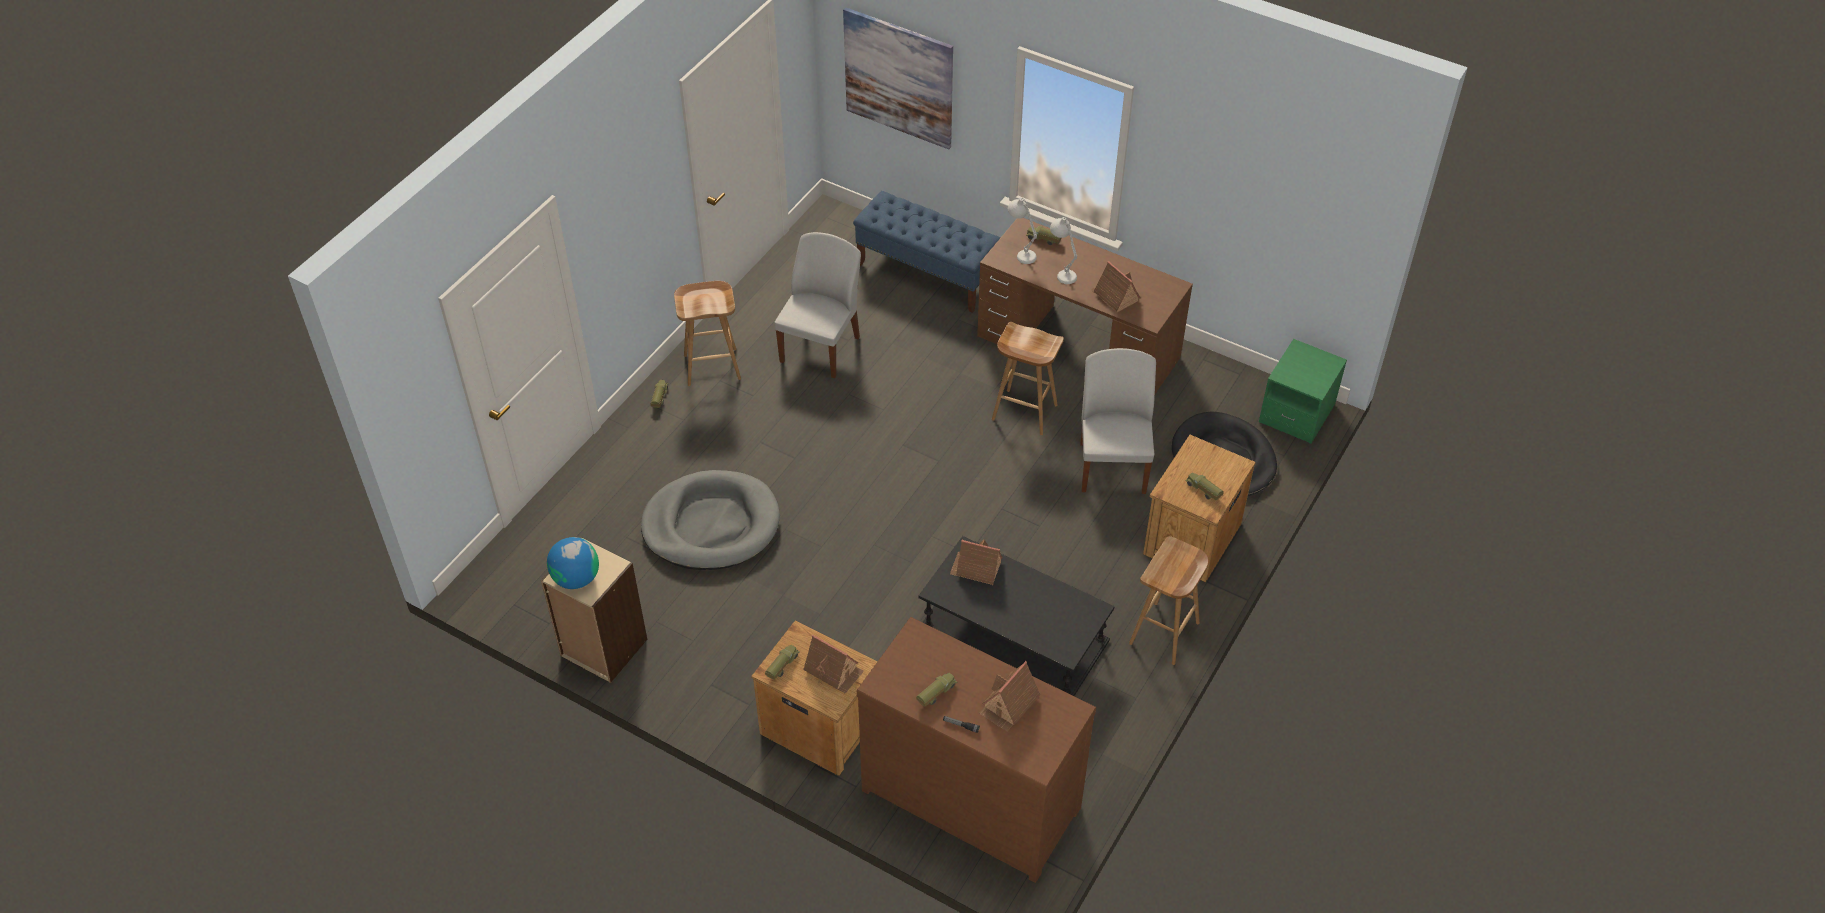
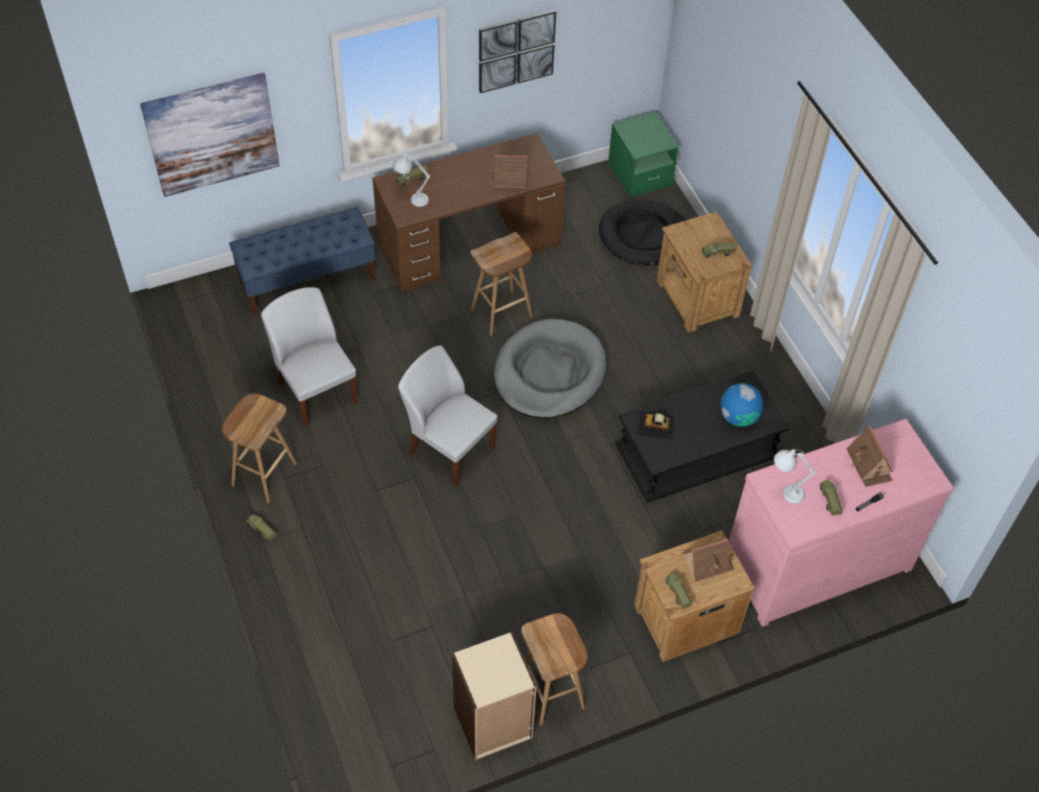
camera: 55 degrees left, 5 degrees up
(576, 578) = (495, 681): globe -> globe (739, 417)
(711, 525) = (431, 574): grey dog bed -> grey dog bed (549, 373)
(972, 795) = (815, 561): brown dresser -> pink dresser
(976, 568) = (656, 425): toy house -> toy car
(1062, 272) = (455, 190): white table lamp -> white table lamp (784, 493)
(1112, 466) = (596, 297): white chair -> white chair (450, 449)
(1164, 634) = (764, 366): brown stool -> brown stool (552, 692)
(1200, 183) = (516, 50): none -> picture

